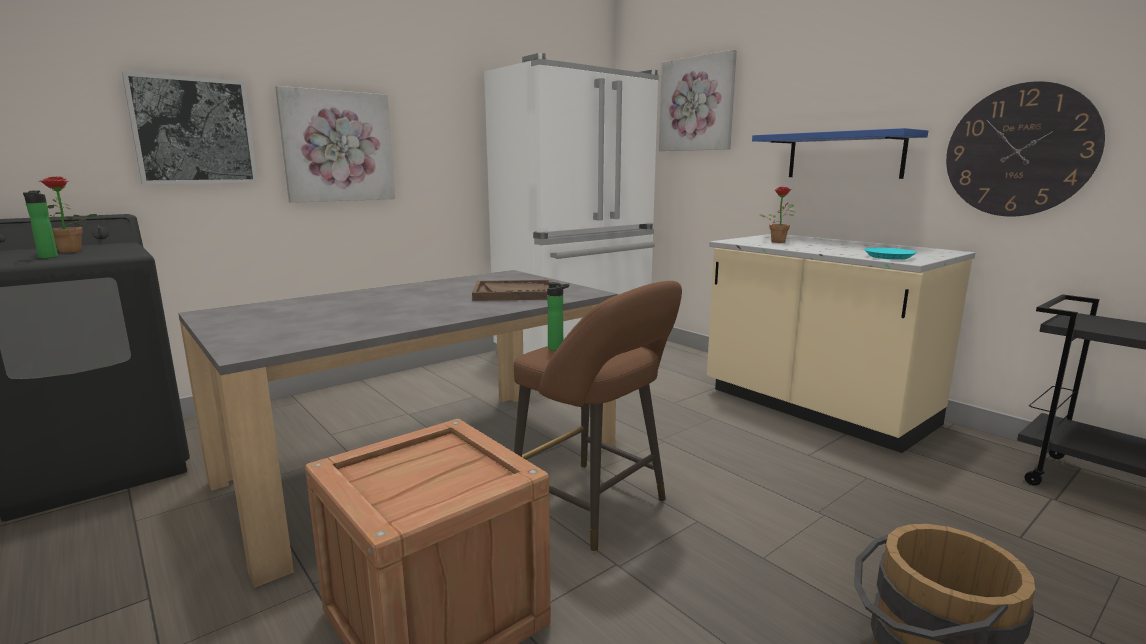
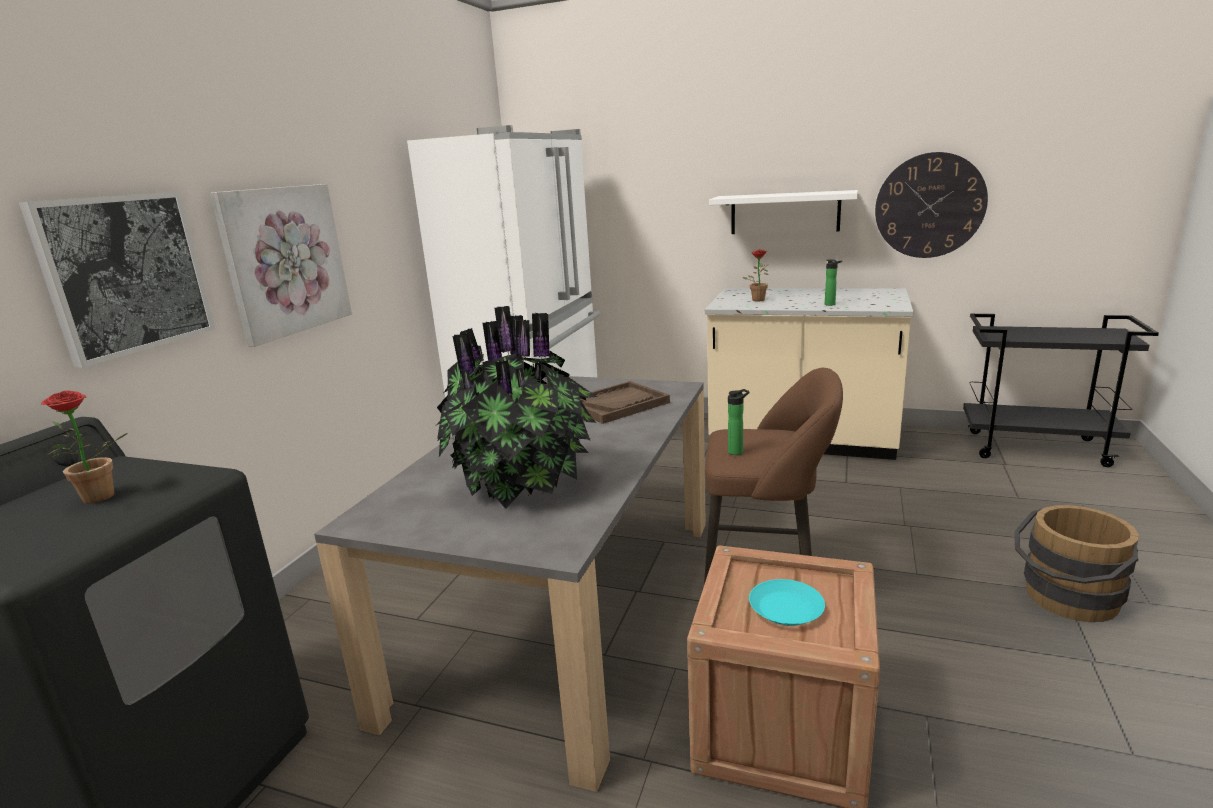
camera: 30 degrees left, 5 degrees up
(47, 257) = (117, 516): bottle -> bottle (831, 304)
(332, 317) = (524, 484): none -> potted plant
(697, 104) = (619, 163): picture -> none
(844, 156) = (784, 213): blue shelf -> white shelf
(889, 257) = (874, 305): turquoise plate -> turquoise plate (786, 608)

